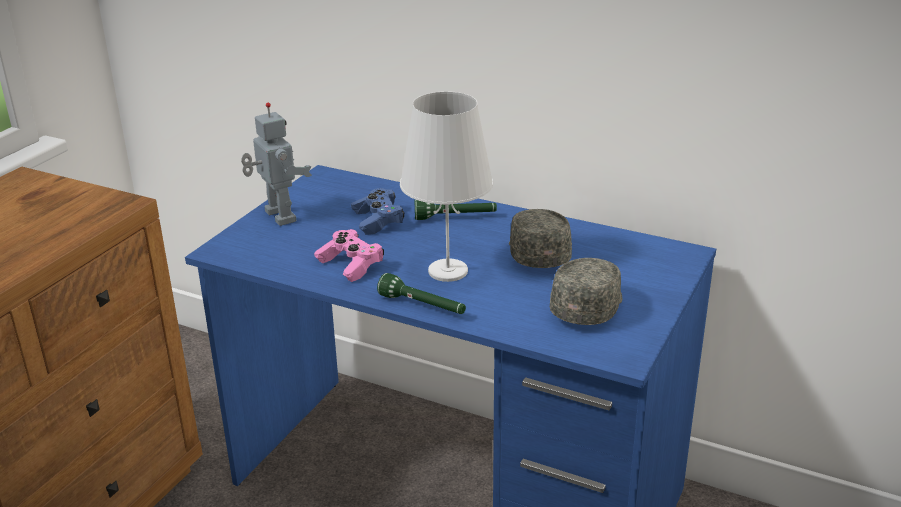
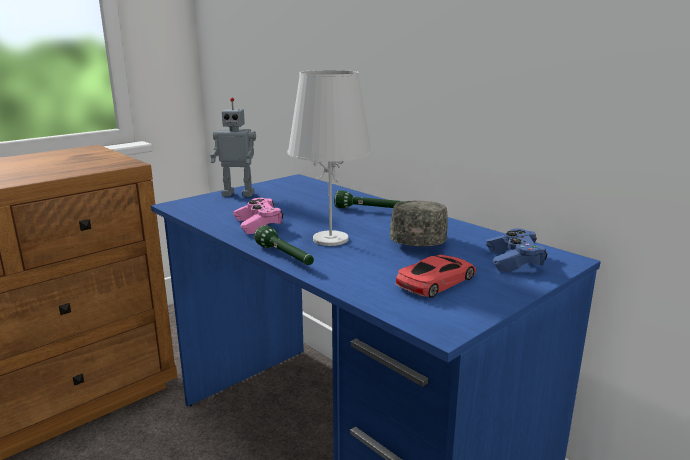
camera: 20 degrees right, 10 degrees down
(278, 217) = (239, 194): toy robot -> toy robot turned 105 degrees clockwise
(378, 221) = (307, 204): blue game controller -> blue game controller (513, 261)
(589, 306) = (437, 281): grey cap -> red toy car

